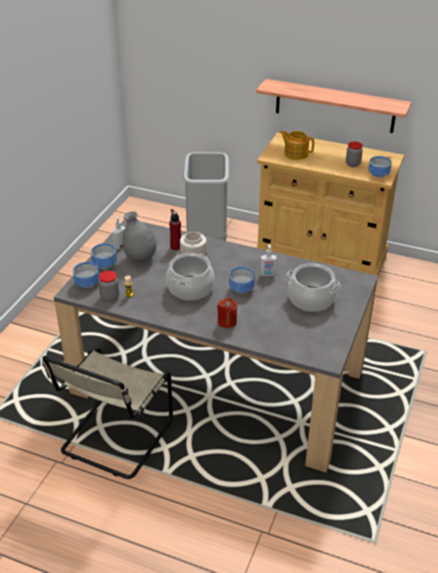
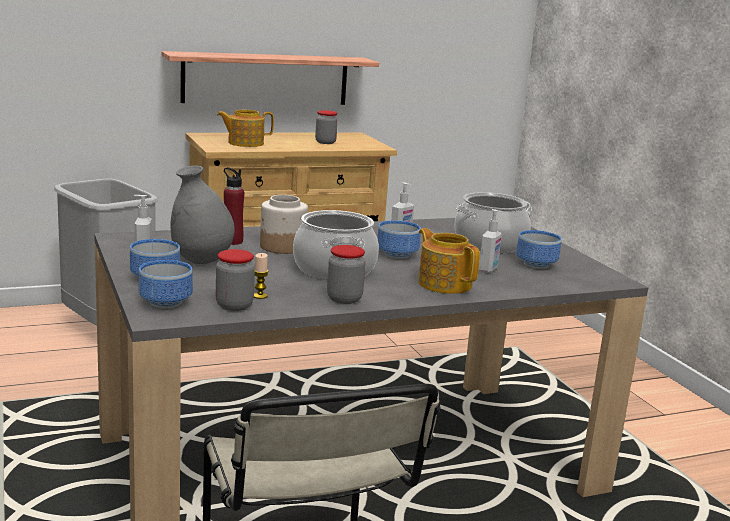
camera: 45 degrees left, 20 degrees down
(161, 312) = (344, 299): none -> jar
(227, 322) = (444, 284): red candle -> teapot
(271, 320) = (488, 269): none -> soap dispenser
(377, 174) = (367, 145): bowl -> bowl (535, 265)

